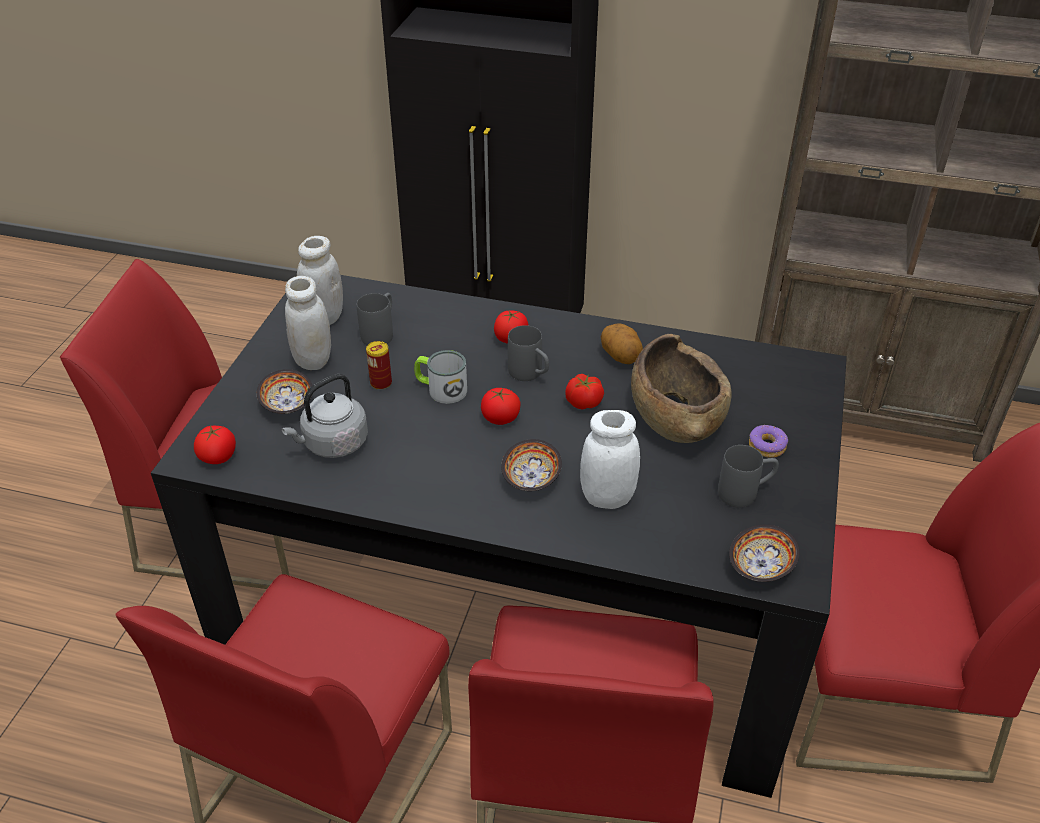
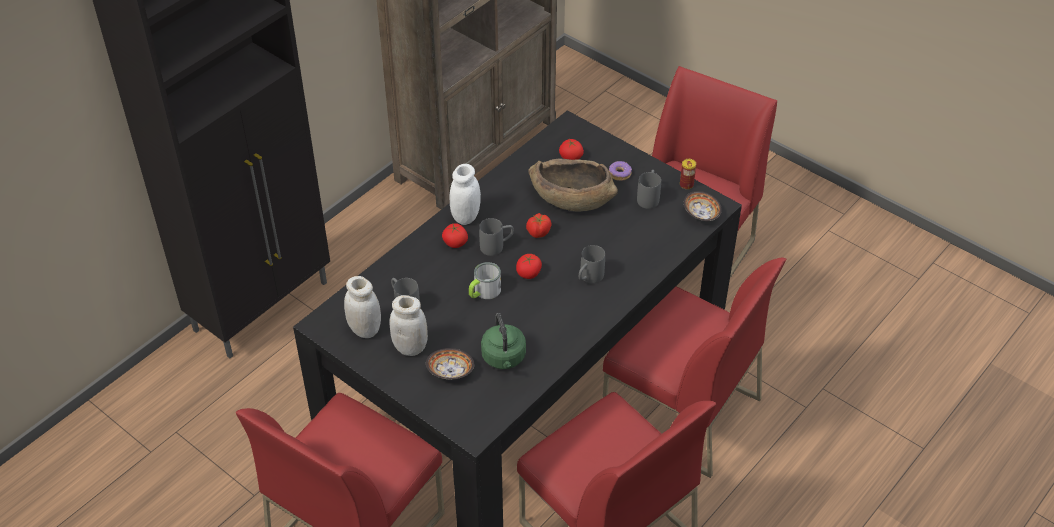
camera: 65 degrees left, 5 degrees up
(218, 457) = (482, 419): tomato -> tomato (571, 158)
(332, 444) = (504, 358): grey kettle -> green kettle
(381, 383) = (458, 319): can -> can (686, 185)
(529, 479) = (588, 278): bowl -> grey mug
(607, 497) = (621, 252): white jar -> white jar (466, 217)
(621, 357) = (507, 200): potato -> none

